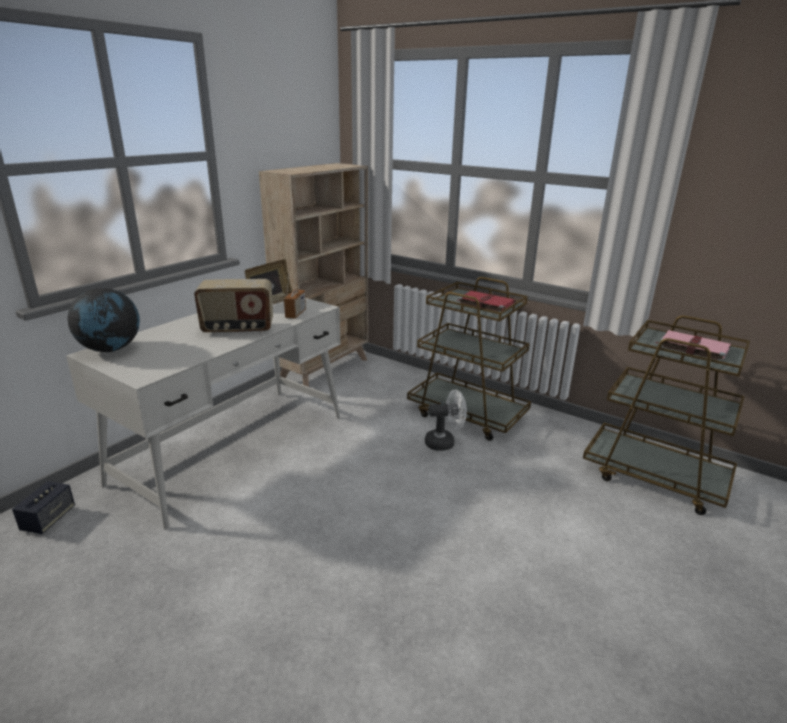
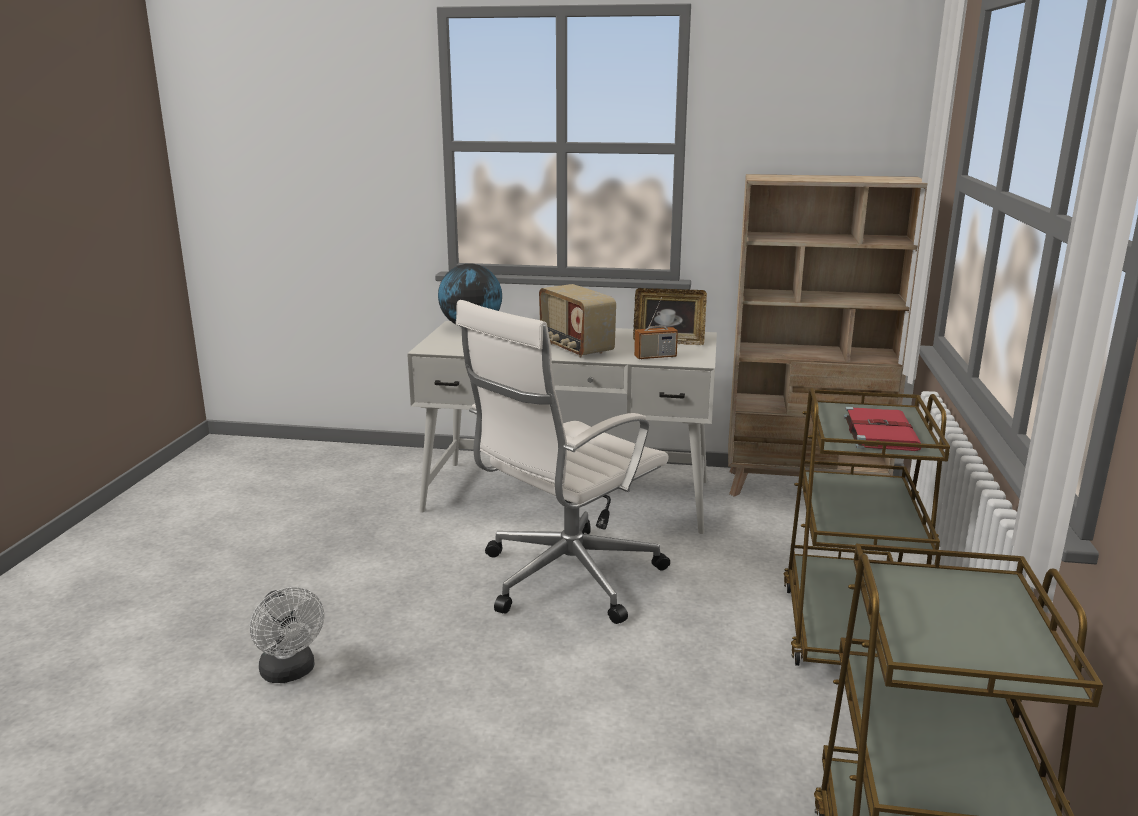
camera: 65 degrees right, 5 degrees down
(48, 519) = (397, 463): speaker -> none
(344, 485) = (565, 578): none -> white office chair
(444, 442) = (739, 625): white fan -> white fan (290, 673)
(692, 347) = (977, 626): pink book -> none

